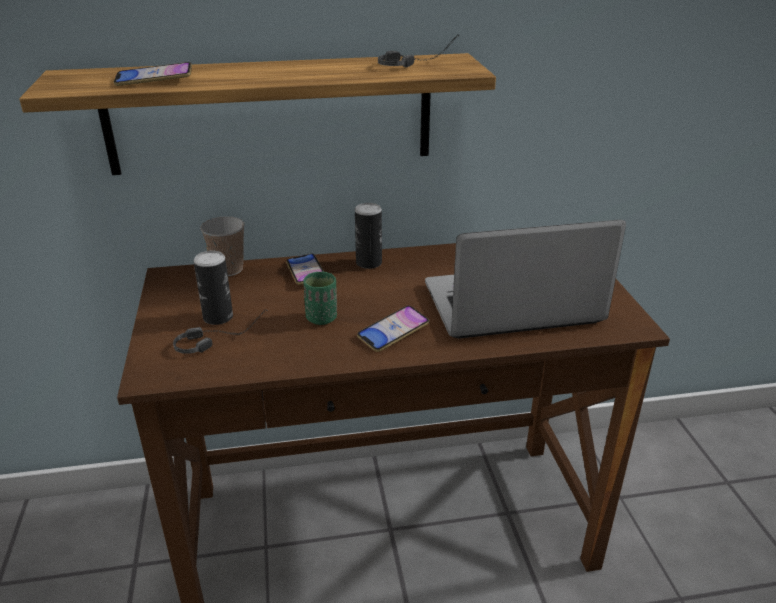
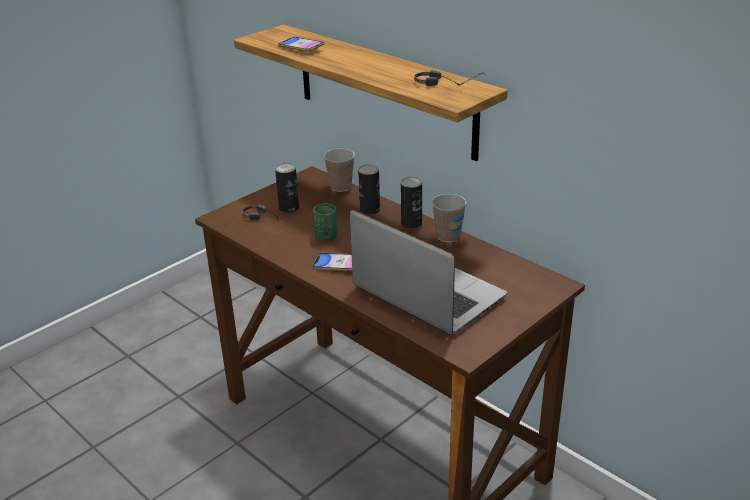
camera: 55 degrees right, 0 degrees up
(306, 273) = (369, 210): phone -> can
(419, 255) = (448, 236): none -> cup

